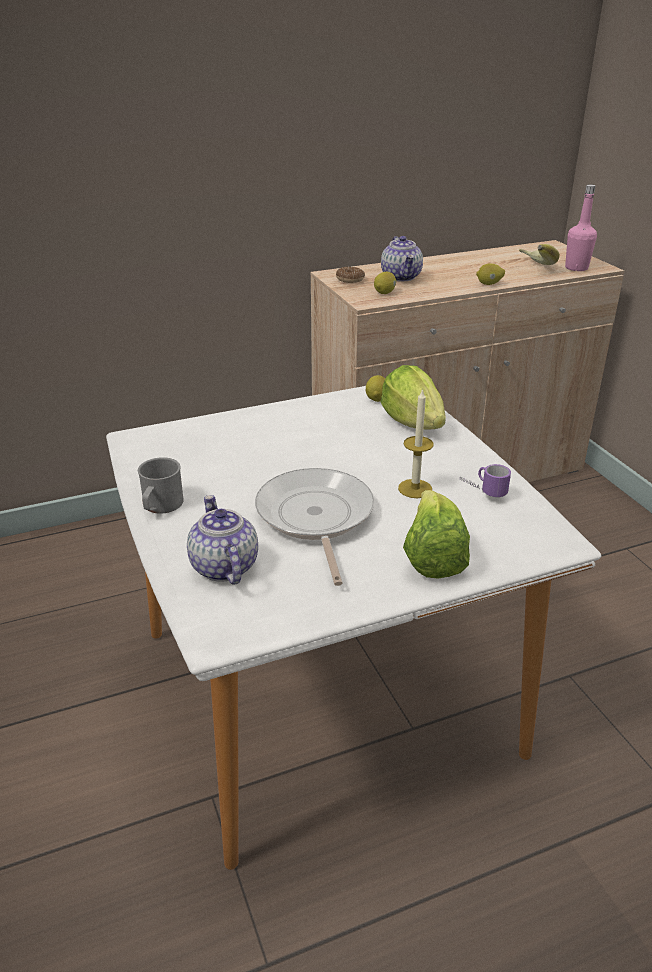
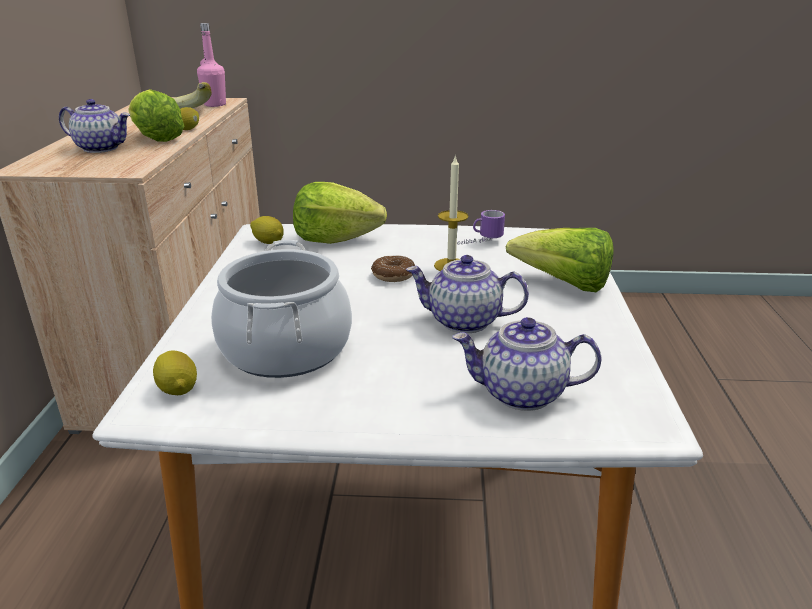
camera: 65 degrees left, 5 degrees down
(160, 506) = (358, 416): grey mug -> none
(224, 457) = (286, 348): none -> cooking pot
(315, 518) = (463, 321): frying pan -> teapot
(350, 279) = (57, 165): donut -> donut (393, 275)
(385, 292) = (124, 160): lemon -> lemon (178, 389)
(448, 283) = (156, 138): none -> lettuce

